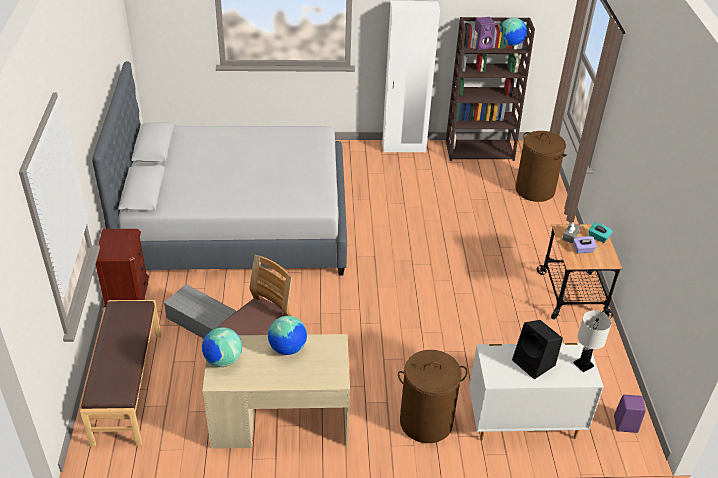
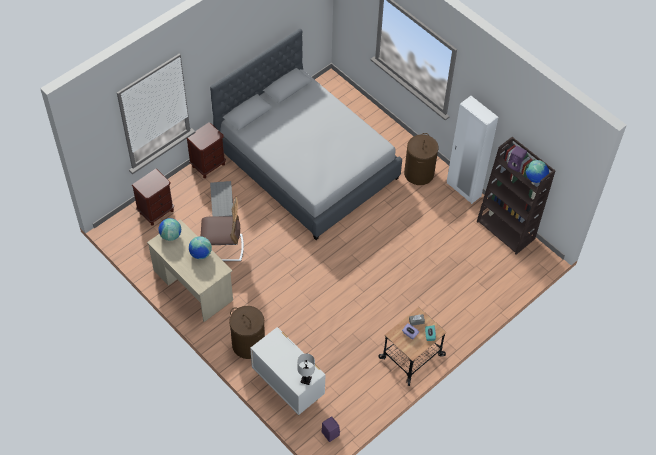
camera: 50 degrees right, 15 degrees up
(127, 387) = (156, 212): brown bench -> brown nightstand
(534, 363) = (287, 358): black speaker -> none
(535, 190) = (495, 283): brown laundry basket -> brown laundry basket (419, 173)

